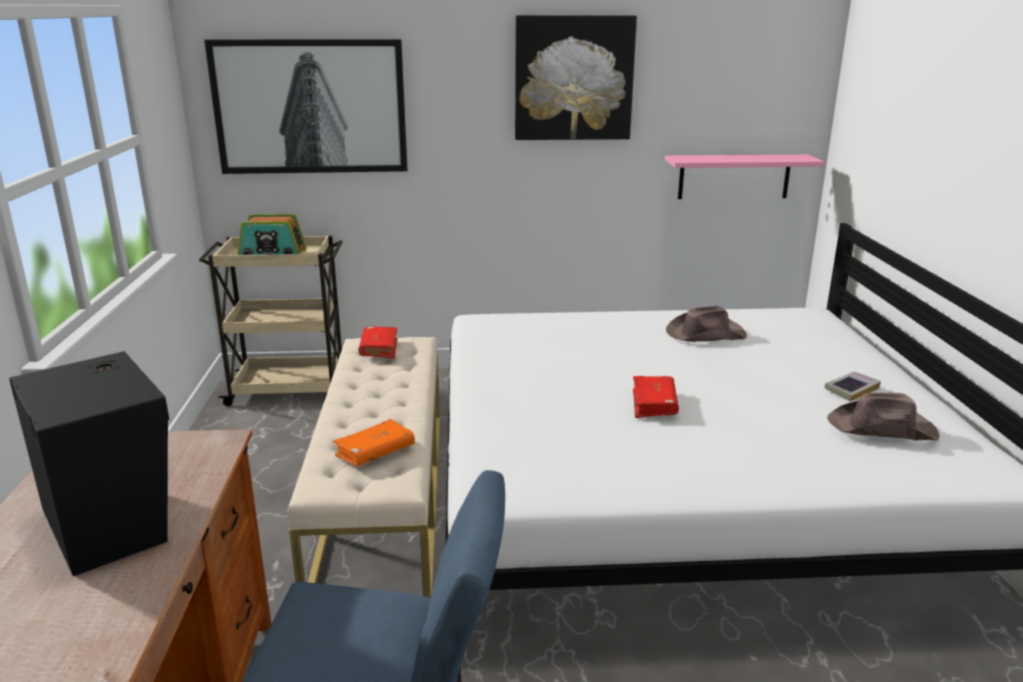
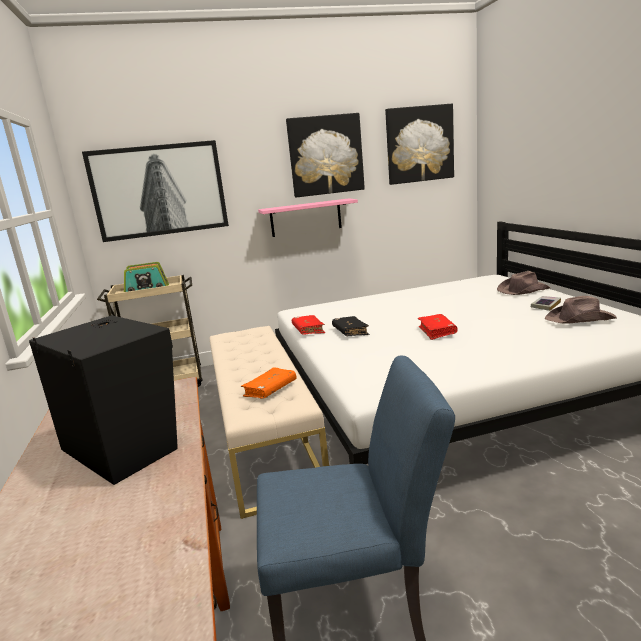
camera: 10 degrees left, 5 degrees down
(379, 349) = (237, 336): red book -> red book (308, 330)
(532, 377) = (350, 332): none -> black book
(704, 334) = (439, 295): brown hat -> brown hat (522, 290)
(734, 176) = (427, 206): pink shelf -> pink shelf (306, 218)
(735, 75) = (419, 144): none -> picture

